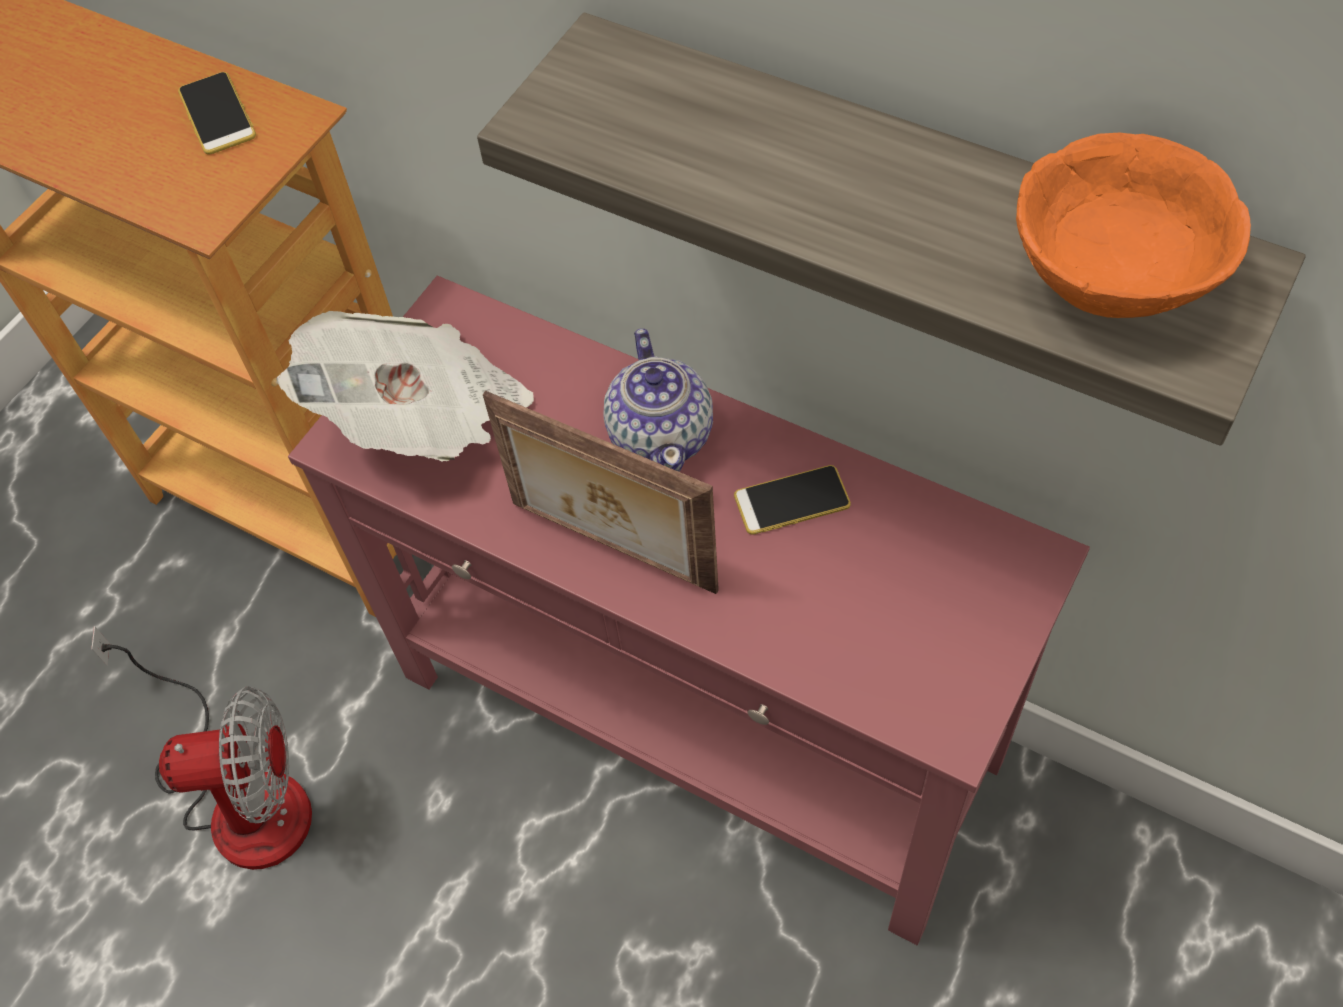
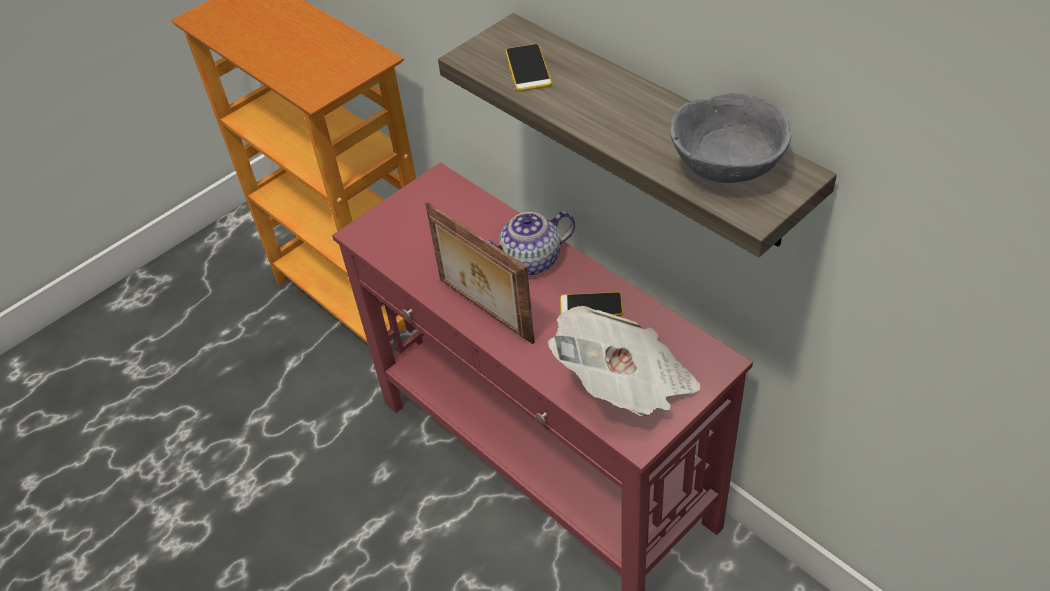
camera: 15 degrees right, 10 degrees down
(217, 114) = (339, 51): phone -> phone (528, 68)
(240, 794) = (275, 445): fan -> none
(423, 417) = (408, 229): newspaper -> newspaper (626, 384)
(662, 435) = (532, 260): teapot -> teapot turned 60 degrees clockwise
(1109, 281) = (725, 169): orange bowl -> grey bowl

